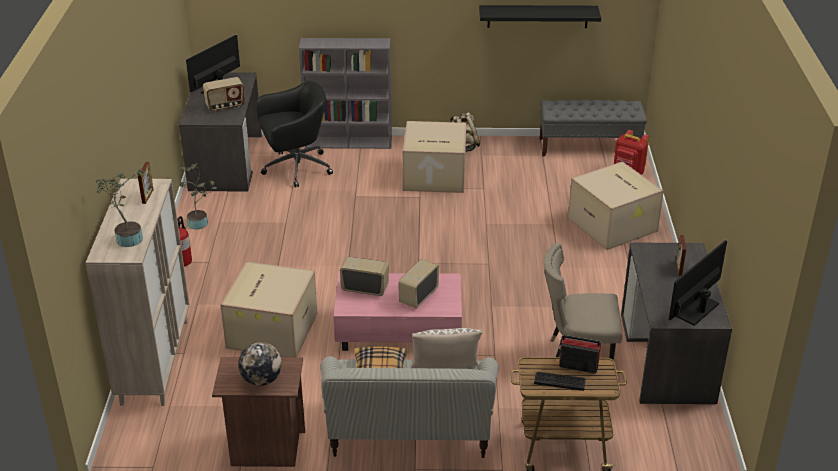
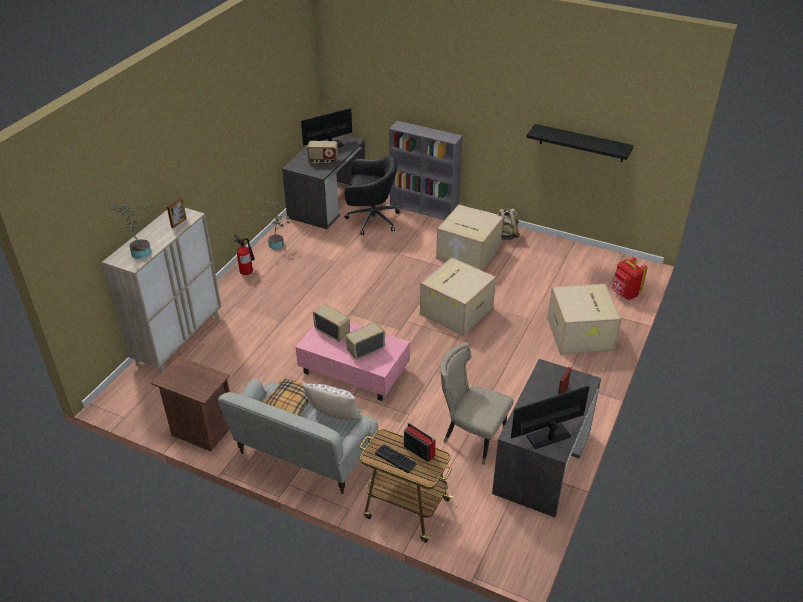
camera: 25 degrees right, 5 degrees up
(261, 380) = (190, 382): globe -> none
(271, 329) = (268, 341): cardboard box -> cardboard box (456, 310)
(589, 147) = (609, 261): grey bench -> none

